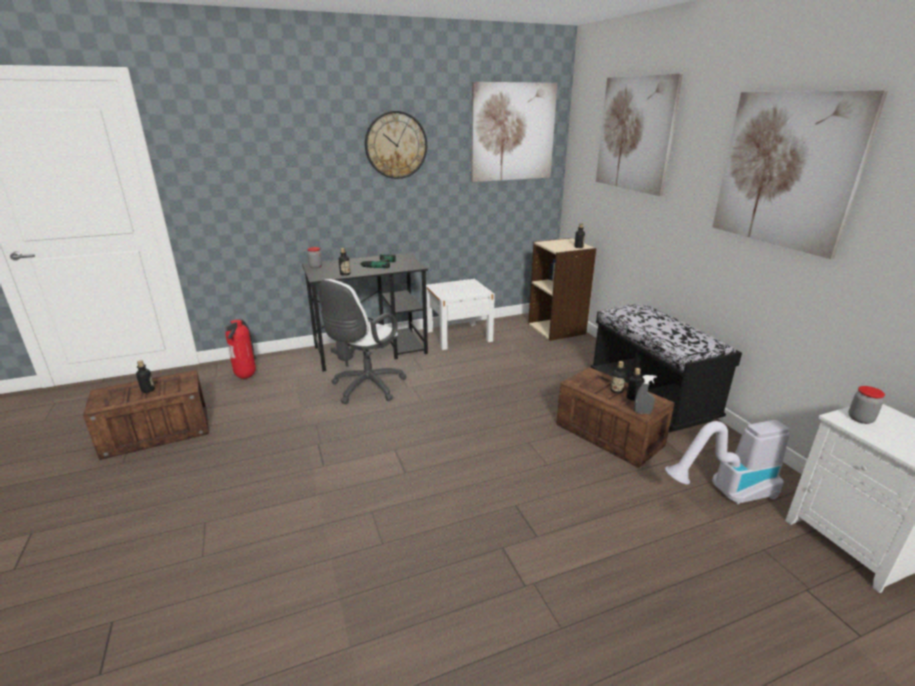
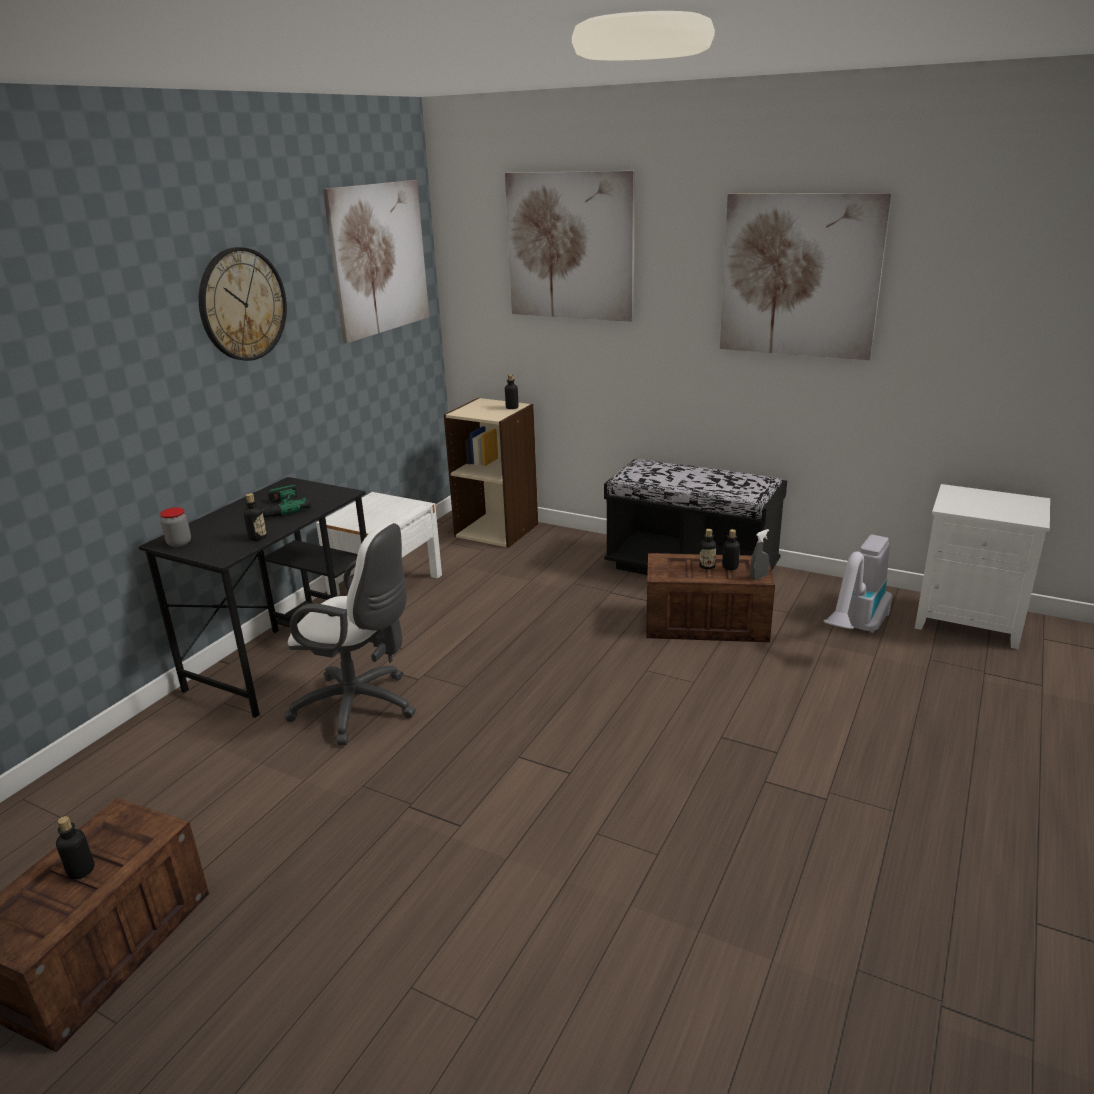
camera: 40 degrees left, 0 degrees up
(246, 377) = (129, 788): fire extinguisher -> none
(365, 388) = (361, 708): white office chair -> white office chair turned 60 degrees counterclockwise
(860, 419) = (956, 503): jar -> none

